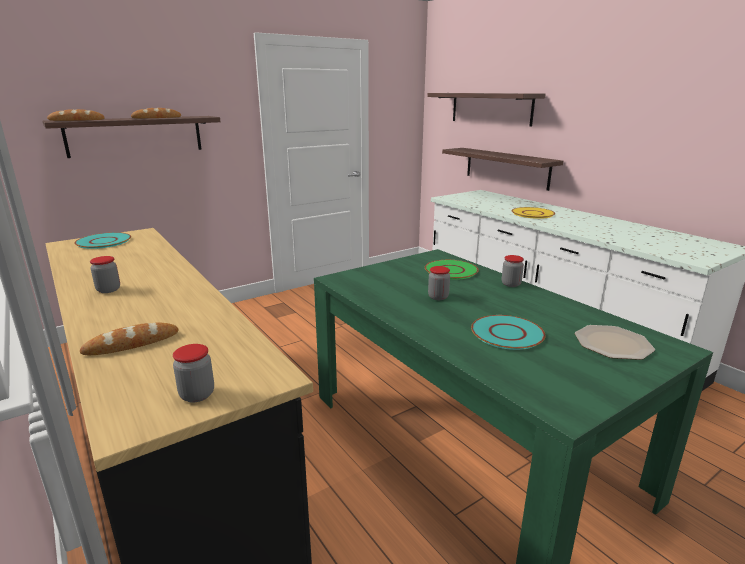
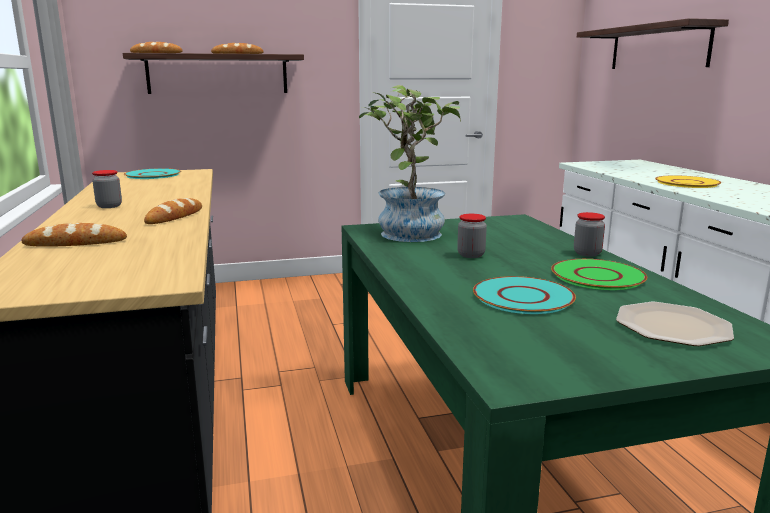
camera: 20 degrees right, 5 degrees down
(189, 295) = (175, 216): none -> bread
(197, 395) = (79, 283): jar -> none
(372, 278) = (409, 231): none -> potted plant
(451, 270) = (518, 234): green plate -> green plate (598, 276)
(506, 168) = (674, 127): shelf -> none

